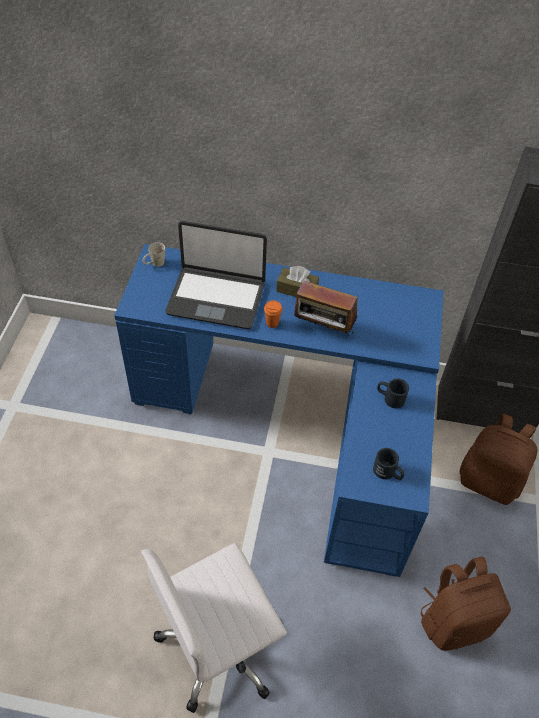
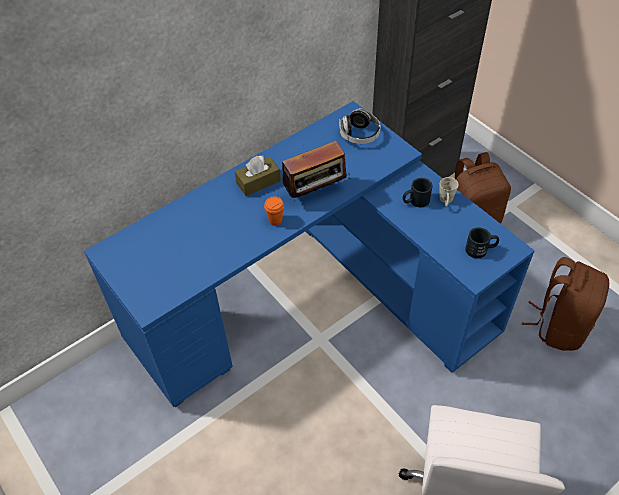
camera: 45 degrees left, 0 degrees up
(154, 264) = (117, 258): white mug -> white mug (446, 202)
(216, 298) = (207, 239): laptop -> none
(411, 317) = (359, 135): none -> headphones

